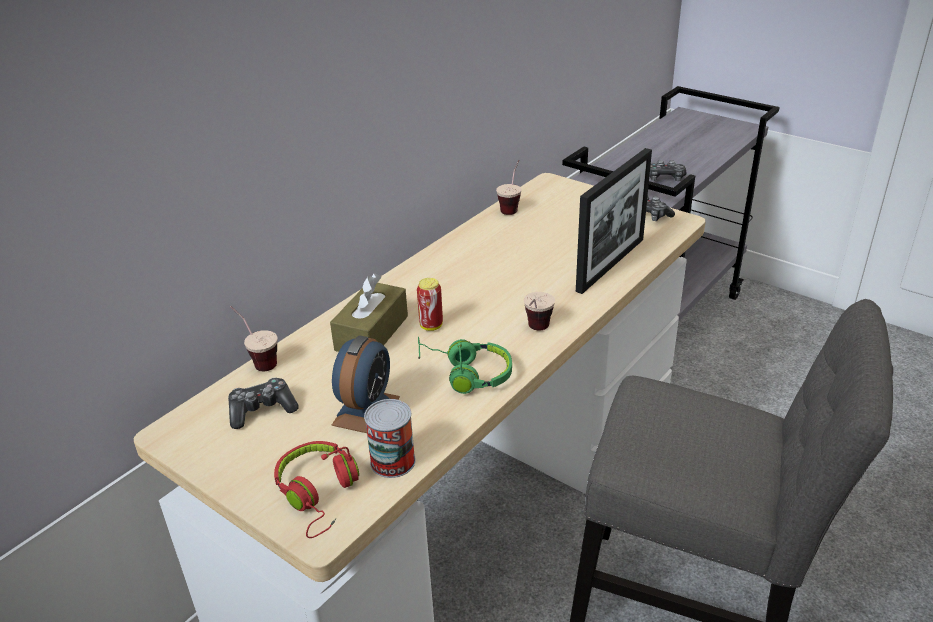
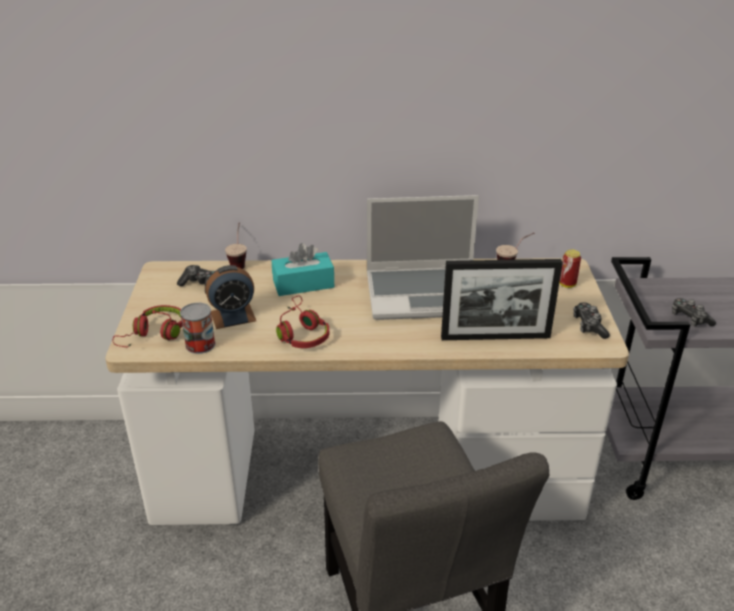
camera: 50 degrees right, 0 degrees up
(372, 333) = (303, 284): brown tissue box -> turquoise tissue box
(431, 326) = (334, 300): can -> can (567, 284)
(465, 373) = (301, 333): green headphones -> red headphones
(494, 268) = (425, 293): none -> laptop
(535, 332) = (374, 340): cup -> none

